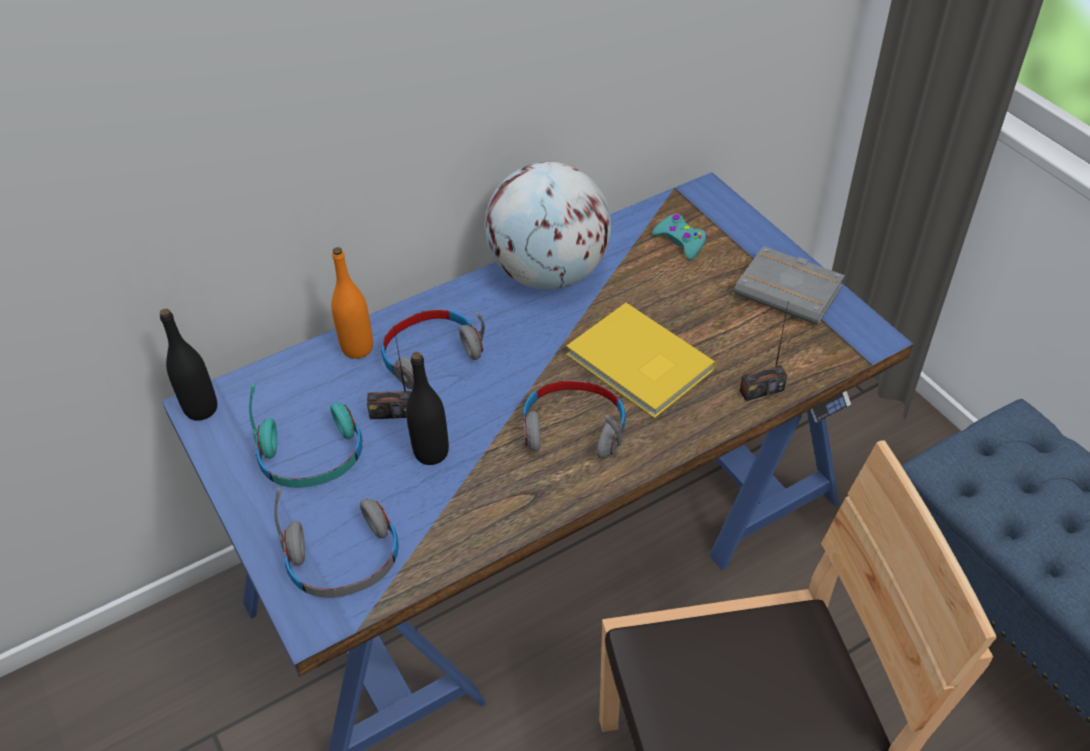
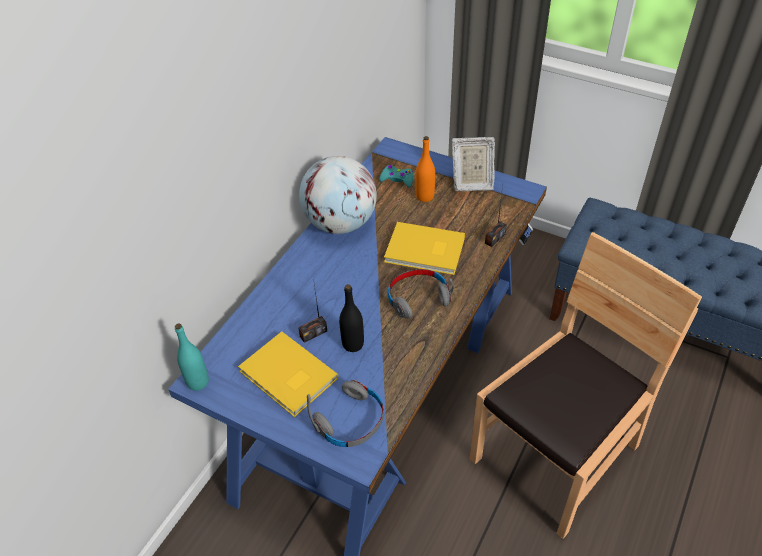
camera: 30 degrees left, 0 degrees up
(201, 409) = (198, 382): black bottle -> turquoise bottle
(312, 456) = (287, 377): turquoise headphones -> yellow book
(357, 348) = (265, 308): orange bottle -> orange bottle (425, 196)
(431, 356) = (311, 294): grey headphones -> none
(791, 291) = (471, 183): grey book -> picture frame

